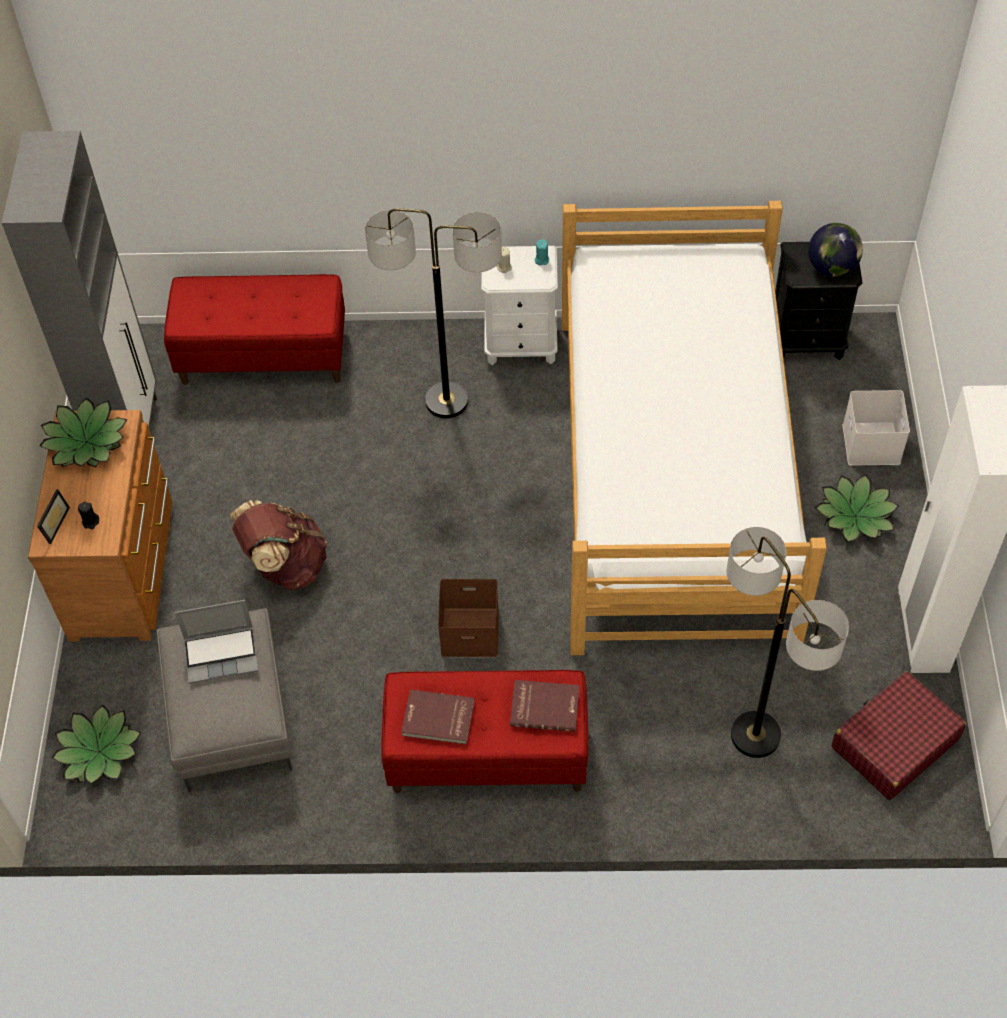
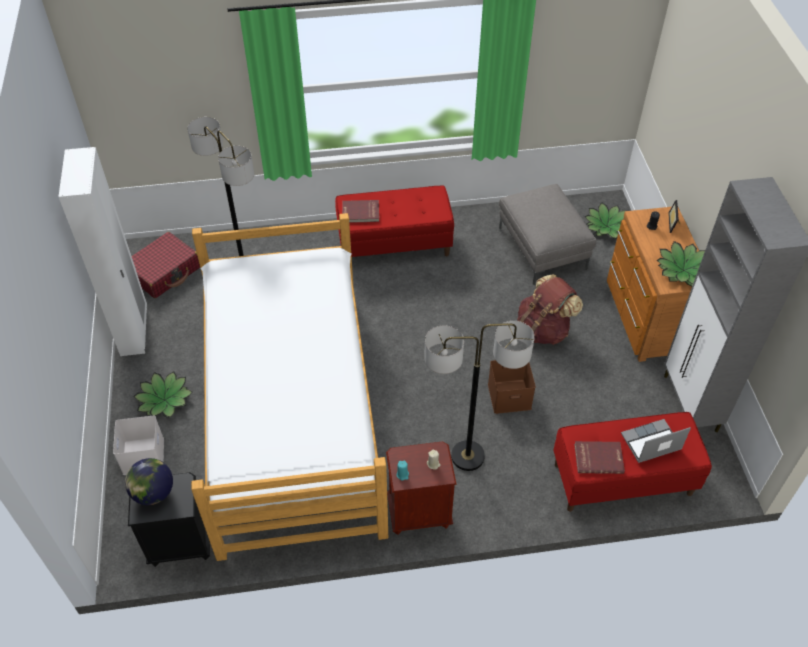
camera: 170 degrees right, 5 degrees down
(222, 654) = (549, 220): laptop -> laptop (650, 443)
(438, 719) = (418, 202): red book -> red book (598, 458)
(468, 633) = (417, 302): brown storage box -> brown storage box (510, 395)
(521, 344) = (418, 513): white nightstand -> brown nightstand

